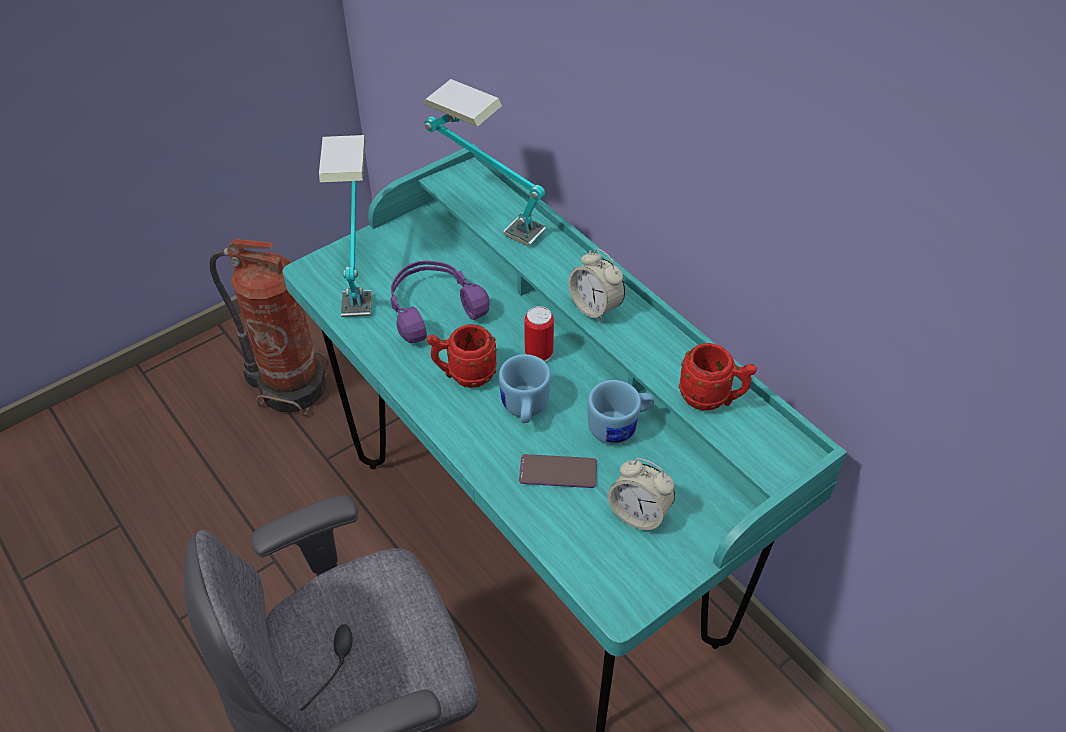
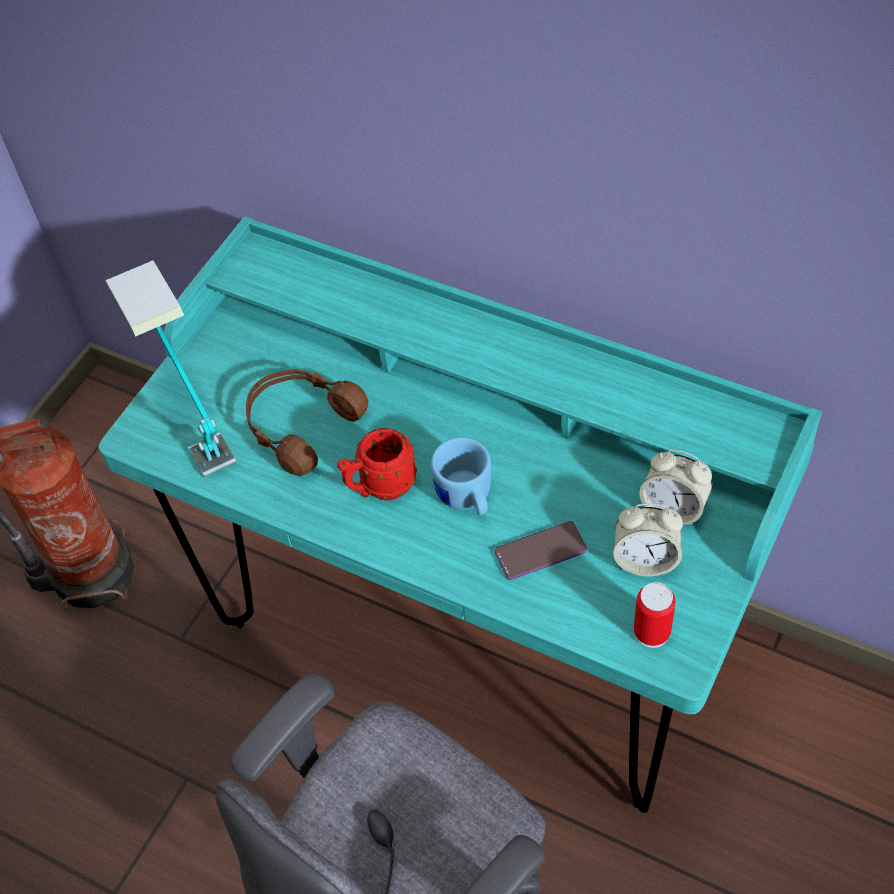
camera: 20 degrees left, 5 degrees up
(432, 308) = (300, 425): purple headphones -> brown headphones
(485, 215) = (307, 297): table lamp -> none
(538, 353) = (445, 430): can -> can (652, 632)
(595, 307) = (488, 357): alarm clock -> alarm clock (673, 508)
(620, 427) = (575, 476): blue mug -> none
(712, 399) = (663, 409): red mug -> none

